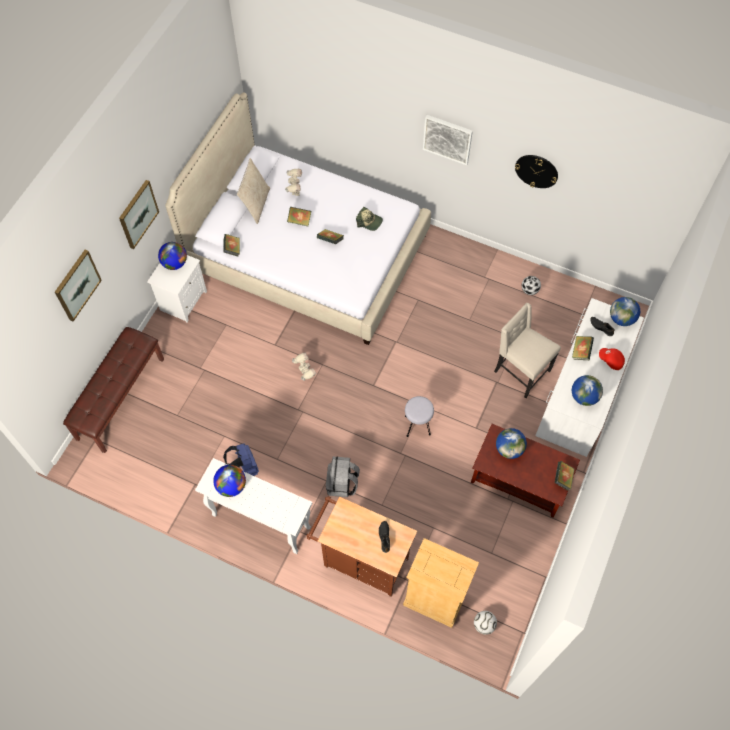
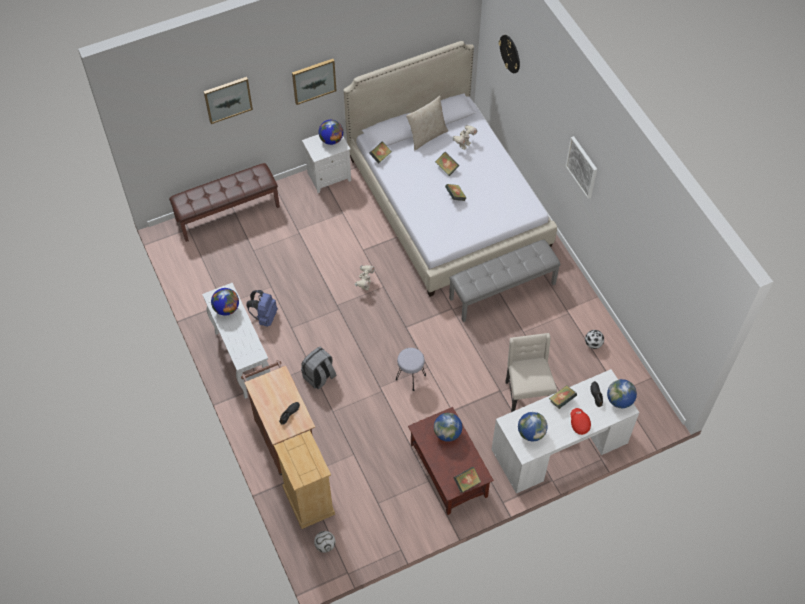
camera: 40 degrees right, 5 degrees down
(369, 222) = (497, 202): cap -> none
(421, 297) = (502, 290): none -> grey bench
(536, 171) = (628, 233): wall clock -> wall clock (510, 53)

